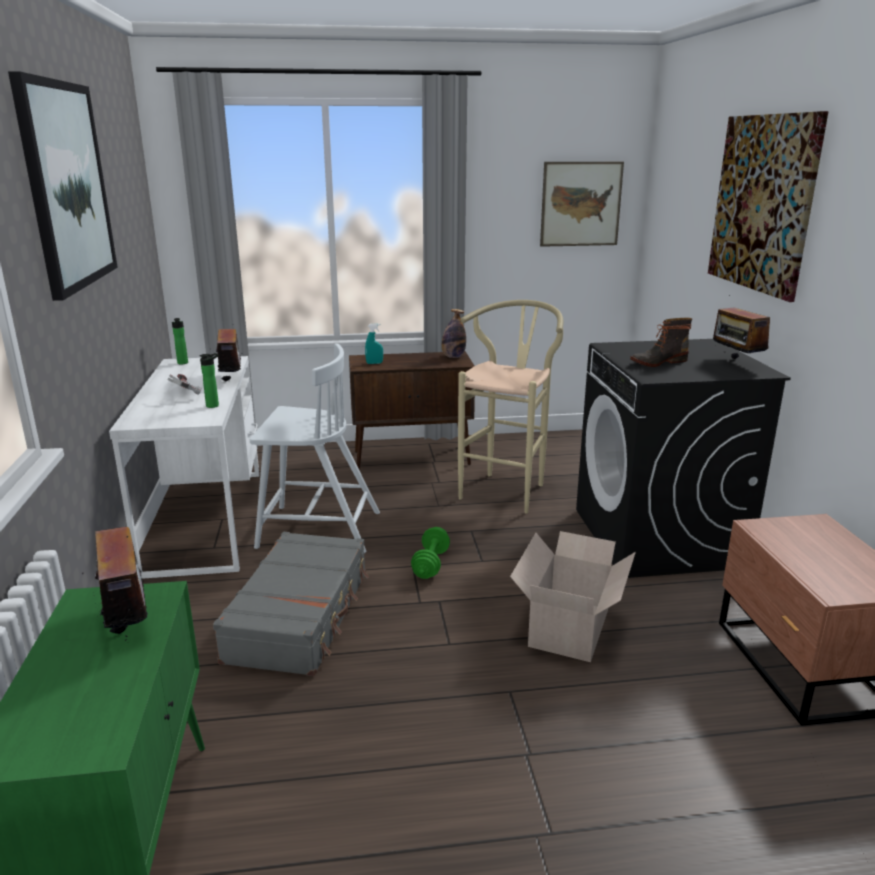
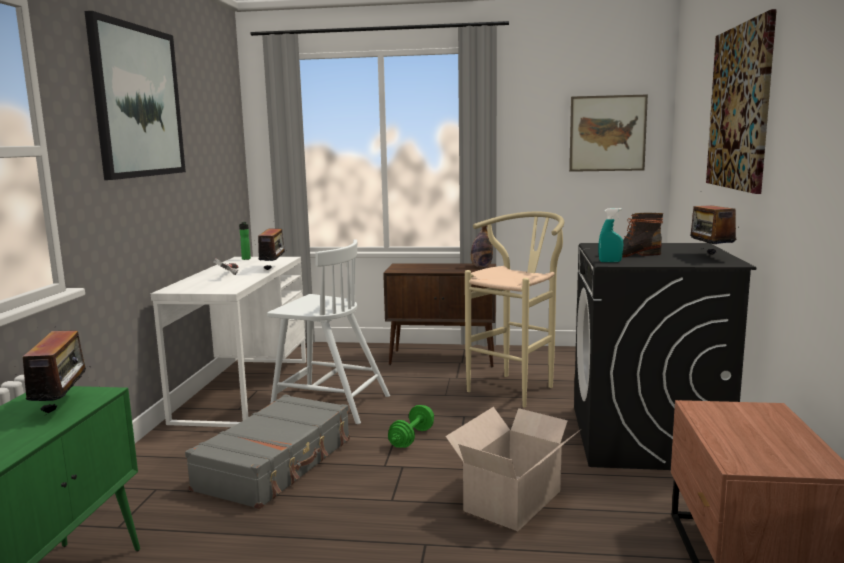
camera: 15 degrees right, 10 degrees down
(214, 405) = (242, 283): bottle -> none
(374, 363) = (408, 268): turquoise spray bottle -> turquoise spray bottle (610, 262)

